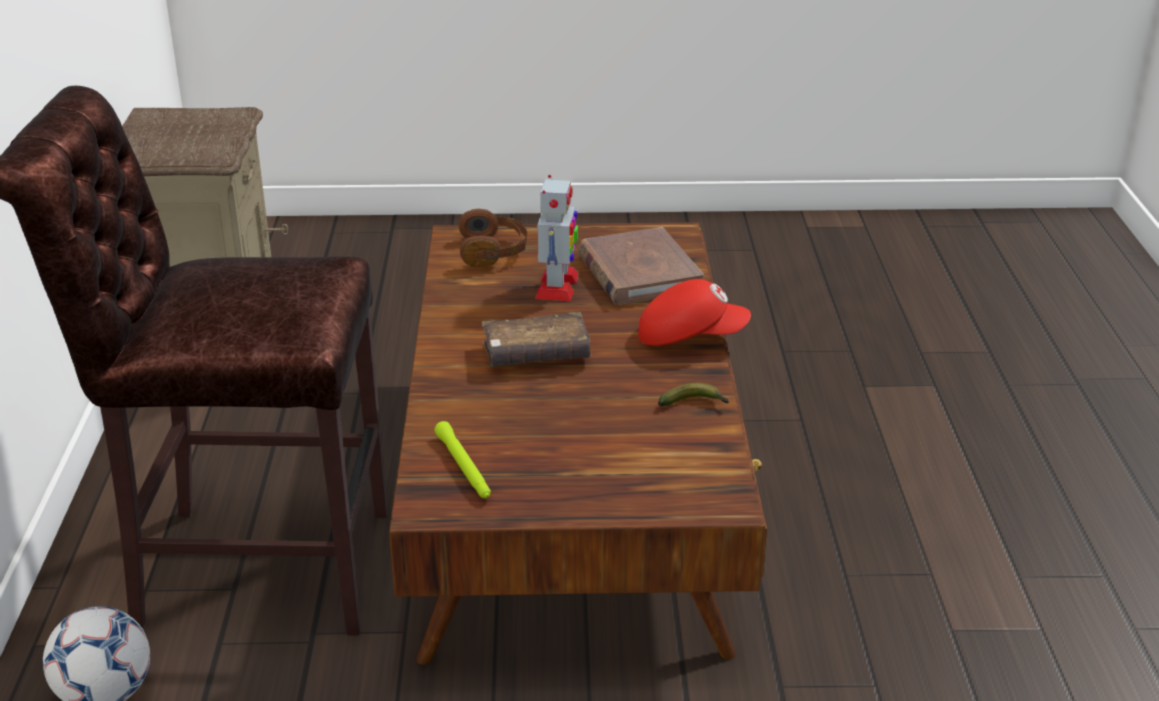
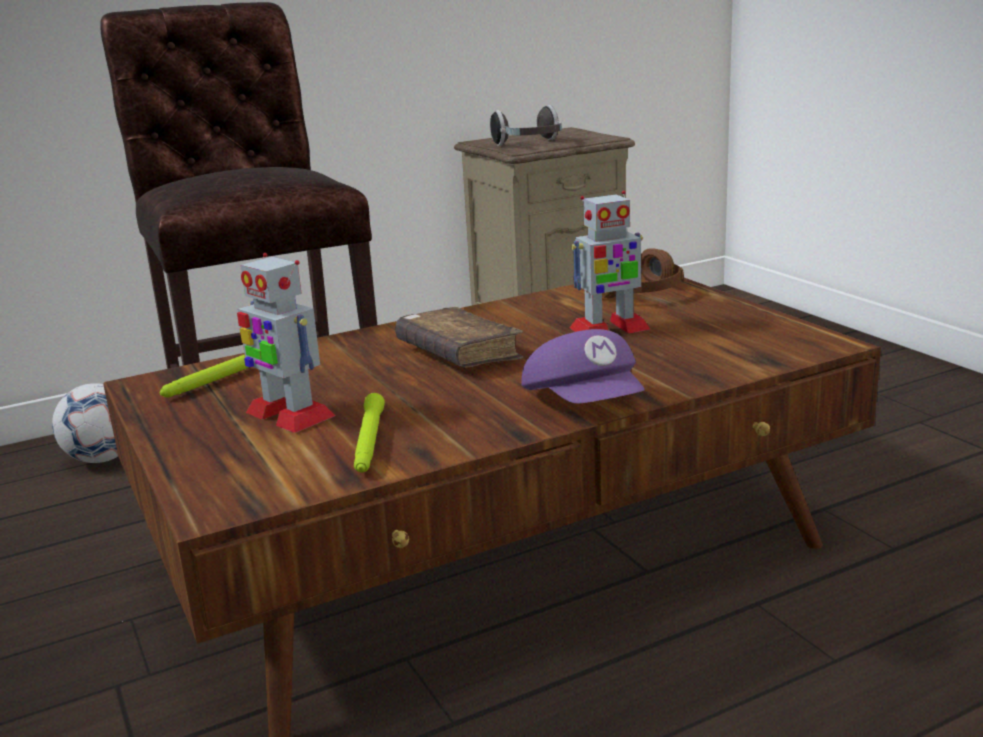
camera: 65 degrees right, 10 degrees down
(195, 146) = (530, 144): none -> headphones
(584, 448) = (289, 414): none -> toy robot
(638, 273) = (697, 350): brown book -> none
(672, 426) = (369, 442): none -> green flashlight
(690, 337) = (586, 405): red cap -> purple cap
(694, 403) = (431, 441): banana -> none

